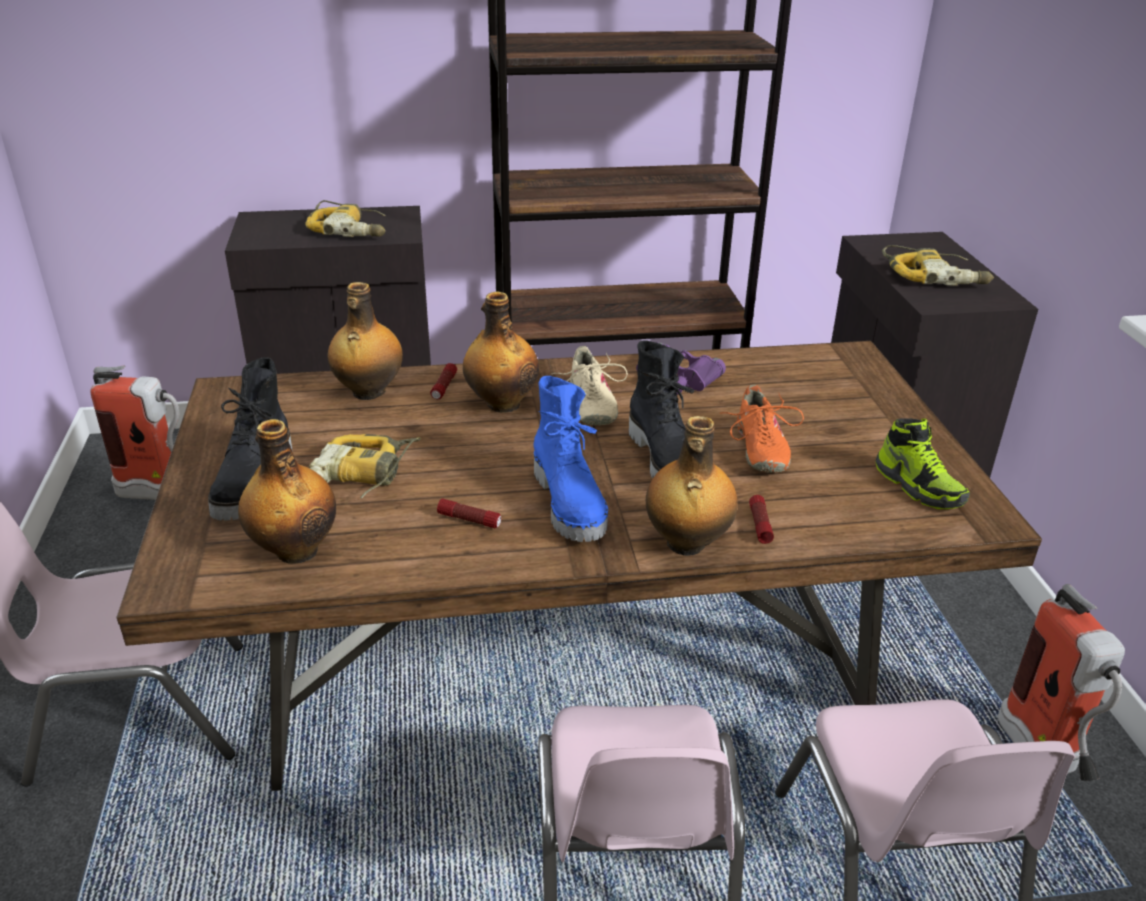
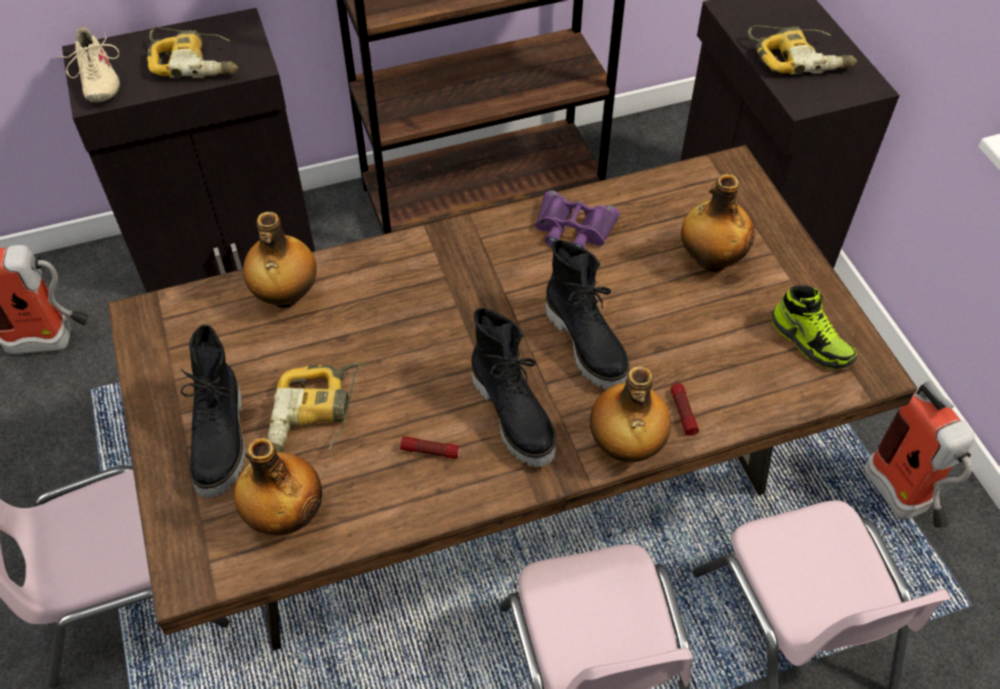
camera: 10 degrees left, 20 degrees up
(444, 387) = (357, 277): flashlight -> none
(501, 403) = (418, 292): bottle -> bottle (710, 259)
(570, 504) = (514, 415): blue boot -> black boot
(590, 406) = (502, 281): beige shoe -> beige shoe (97, 80)
(759, 449) = (666, 316): orange shoe -> none

